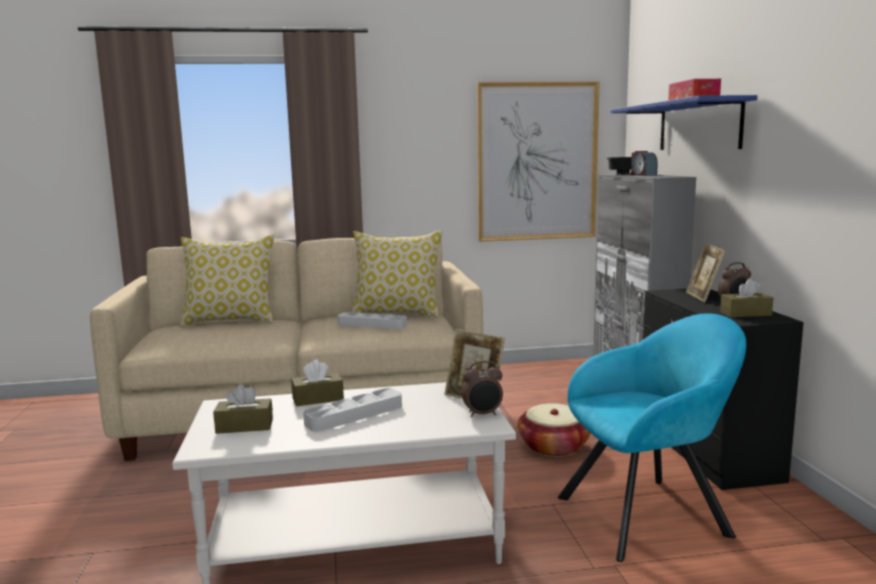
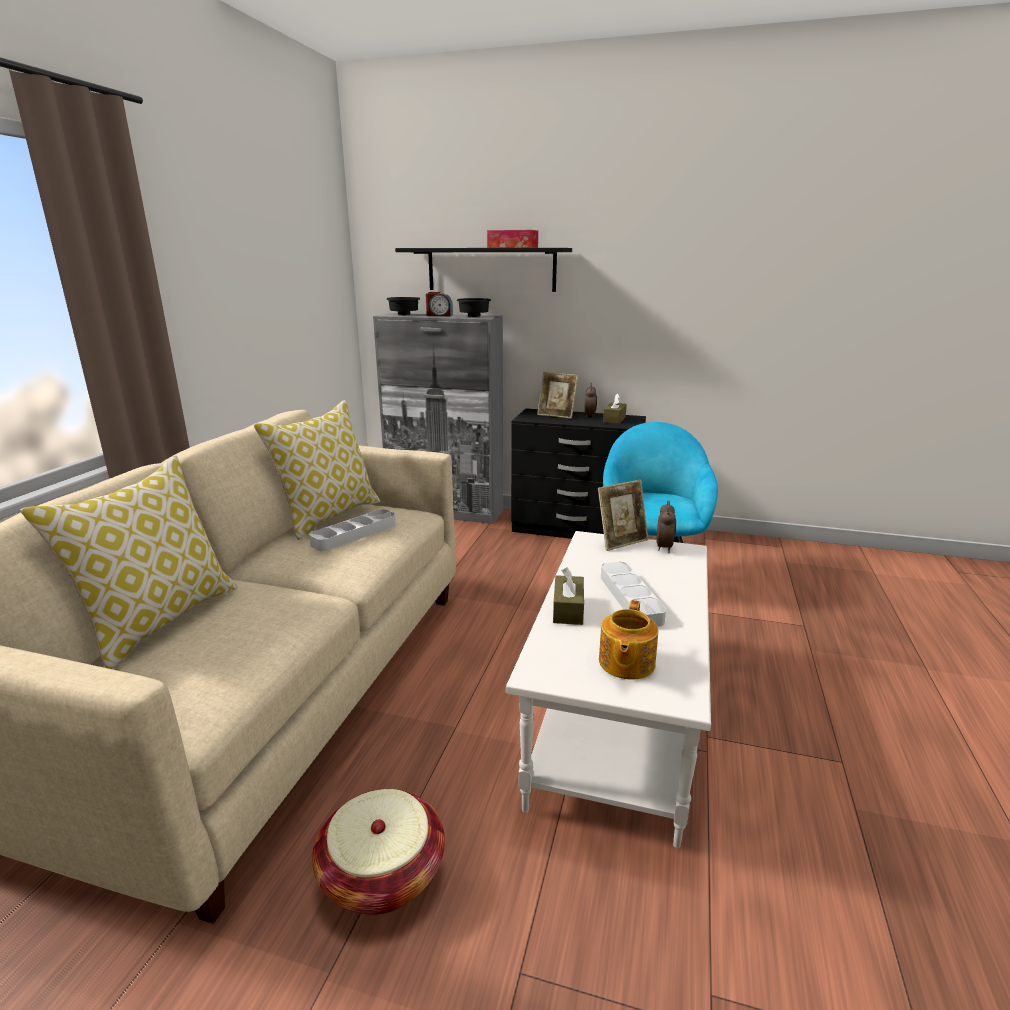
camera: 65 degrees left, 10 degrees up
(244, 426) = (625, 663): brown tissue box -> teapot
(537, 162) = (305, 305): picture -> none
(554, 447) = (519, 575): basket -> basket (382, 874)
(658, 176) = (472, 316): none -> black bowl
(698, 126) = (491, 269): blue shelf -> black shelf

